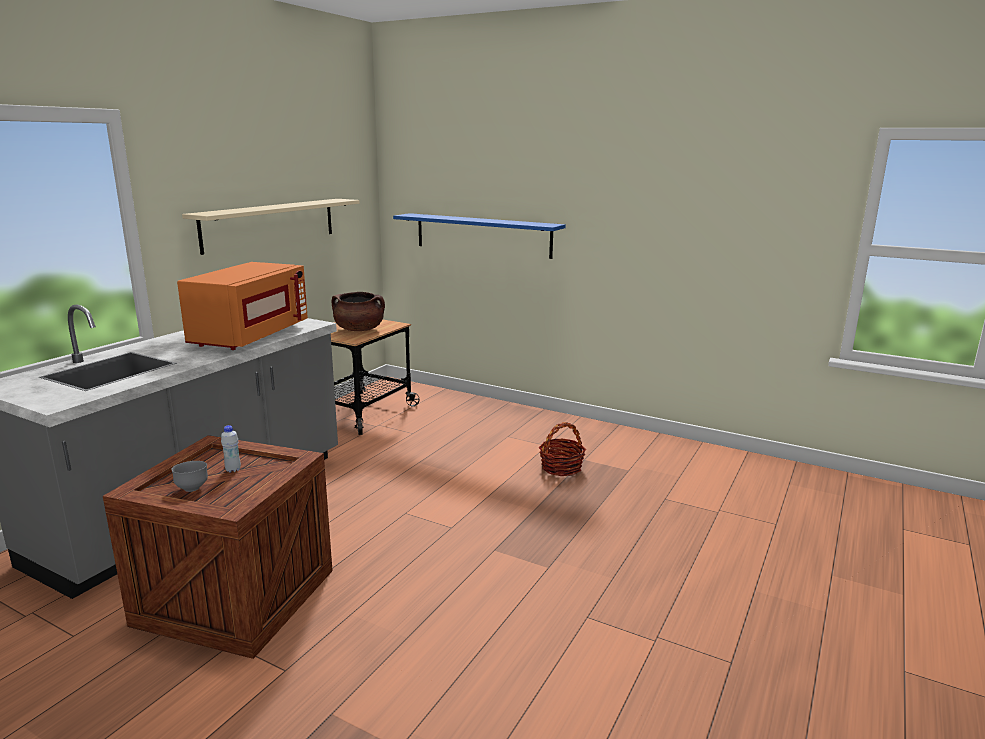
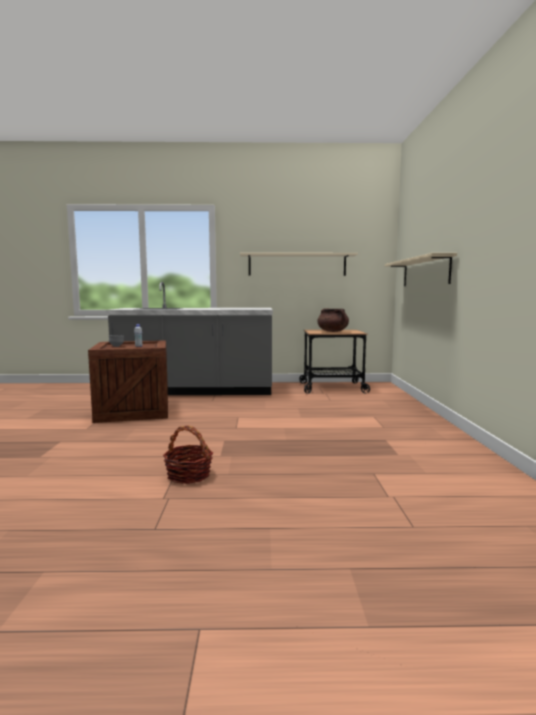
camera: 60 degrees right, 10 degrees down
(250, 336) = (227, 308): orange microwave -> none
(482, 235) = (425, 272): blue shelf -> beige shelf
(561, 467) = (358, 436): basket -> basket (189, 475)

